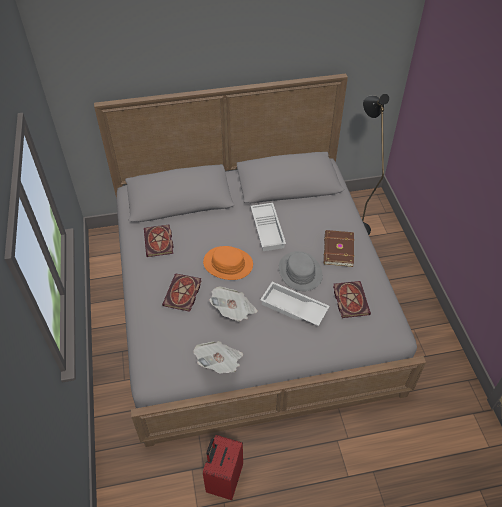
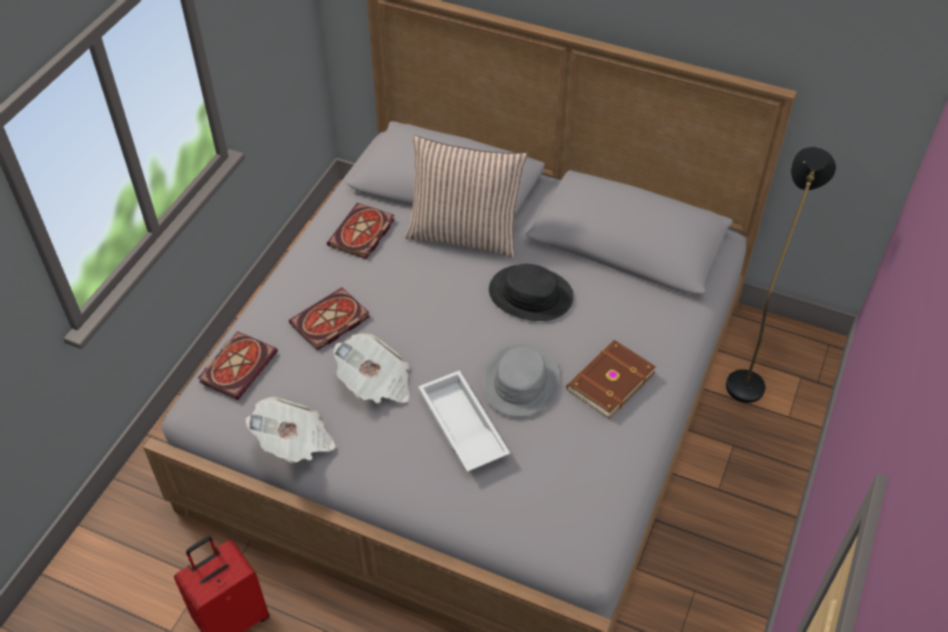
camera: 35 degrees right, 0 degrees up
(211, 217) = (464, 234): none -> pillow
(228, 264) = (427, 313): orange hat -> none
(268, 229) = (530, 294): white tray -> black hat
(349, 299) = (557, 464): book -> book (238, 365)

